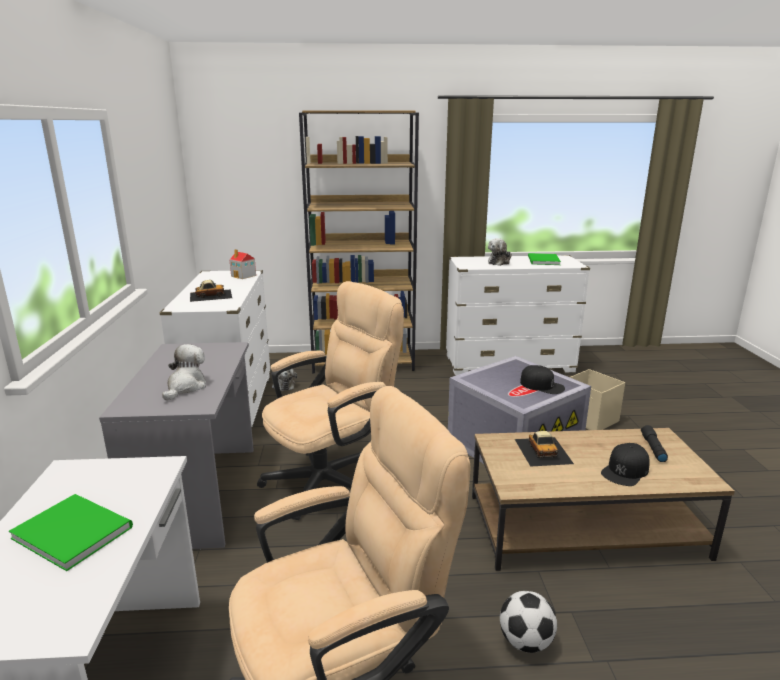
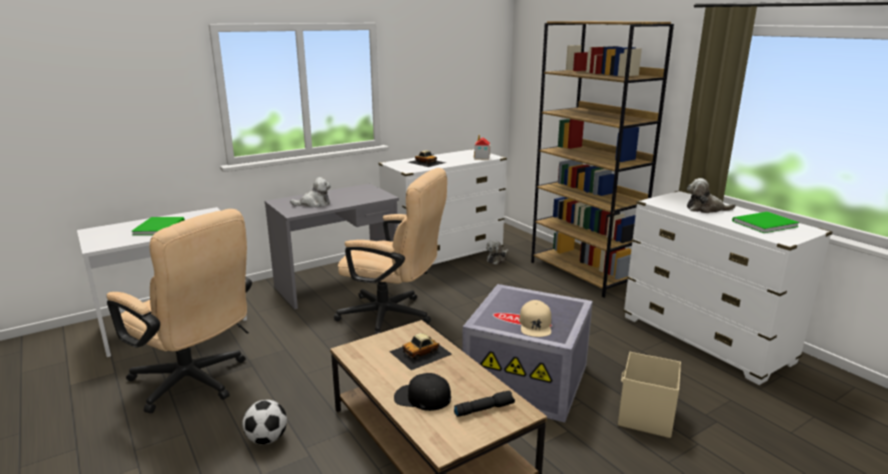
camera: 60 degrees right, 0 degrees up
(542, 385) = (535, 324): black cap -> beige cap

